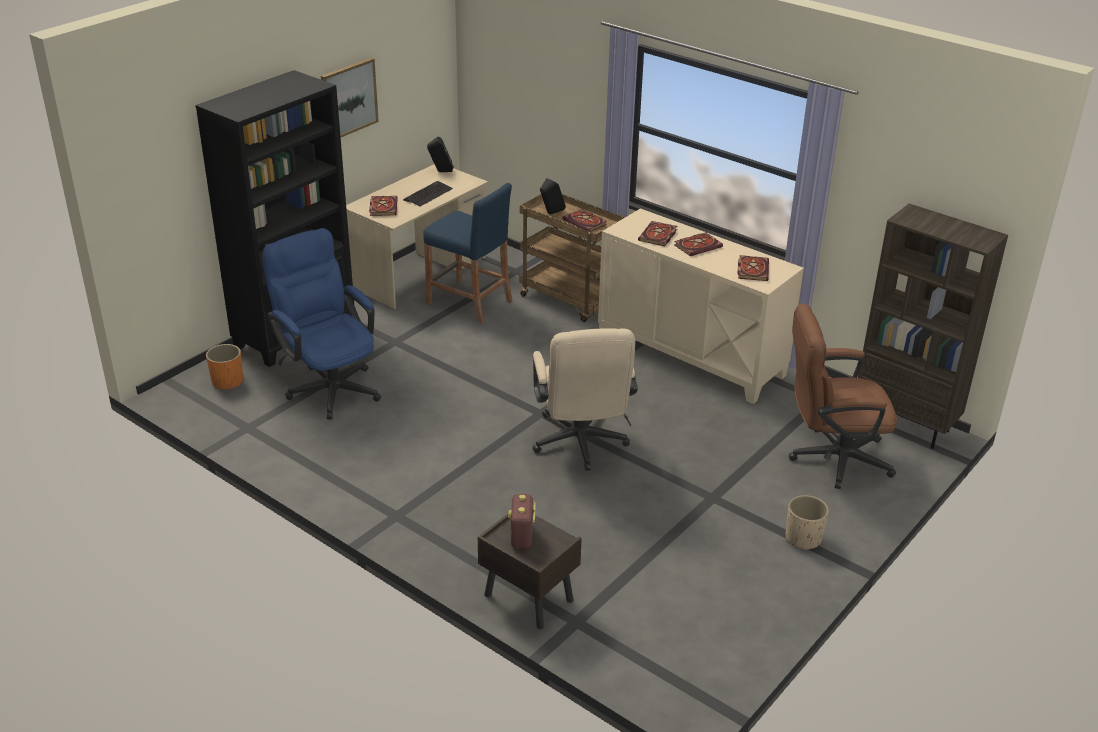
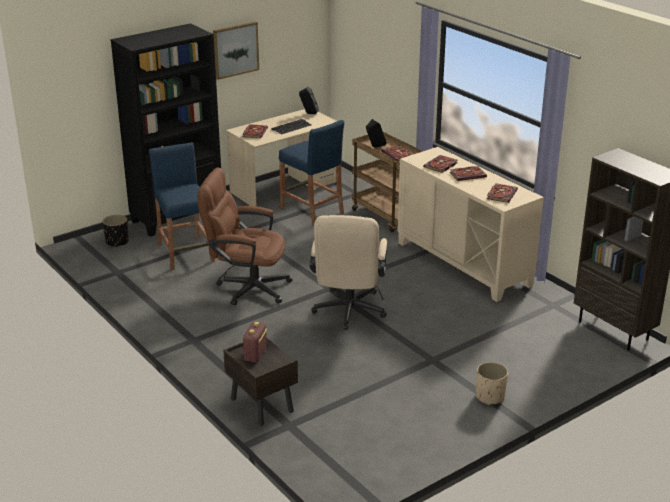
camera: 15 degrees right, 5 degrees down
(227, 381) = (117, 242): orange planter -> black planter
(329, 385) = (186, 253): blue office chair -> blue stool
(830, 458) = (540, 346): brown office chair -> brown office chair (246, 287)

